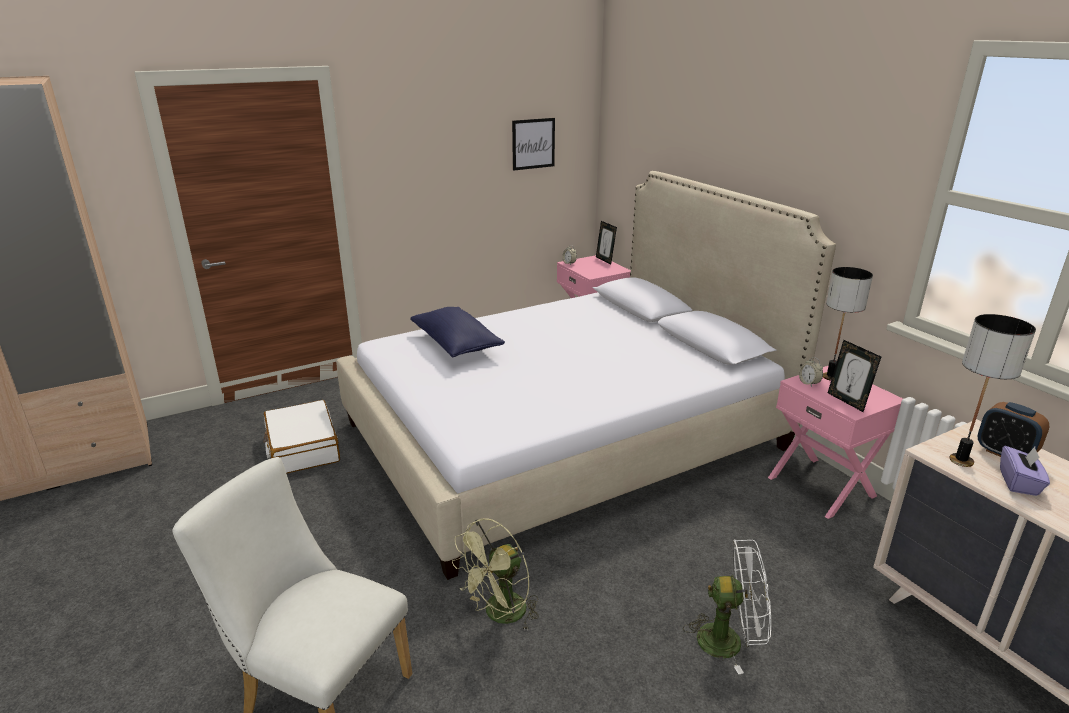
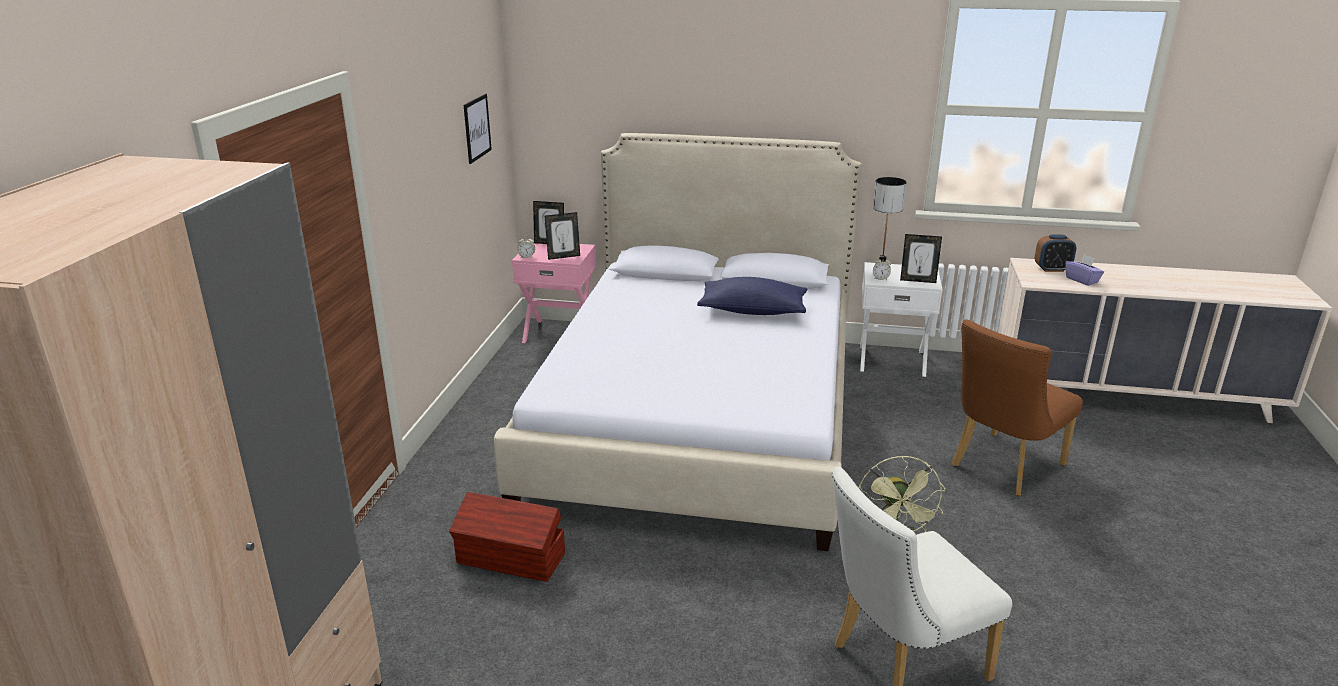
camera: 50 degrees left, 0 degrees up
(302, 448) = (511, 559): white suitcase -> brown storage box
(456, 344) = (614, 362): blue pillow -> blue pillow (752, 311)
(591, 271) = (563, 256): none -> picture frame
(729, 640) = (1002, 468): white fan -> brown chair
(822, 486) = (892, 360): pink nightstand -> white nightstand
(961, 460) = (1048, 281): table lamp -> none

